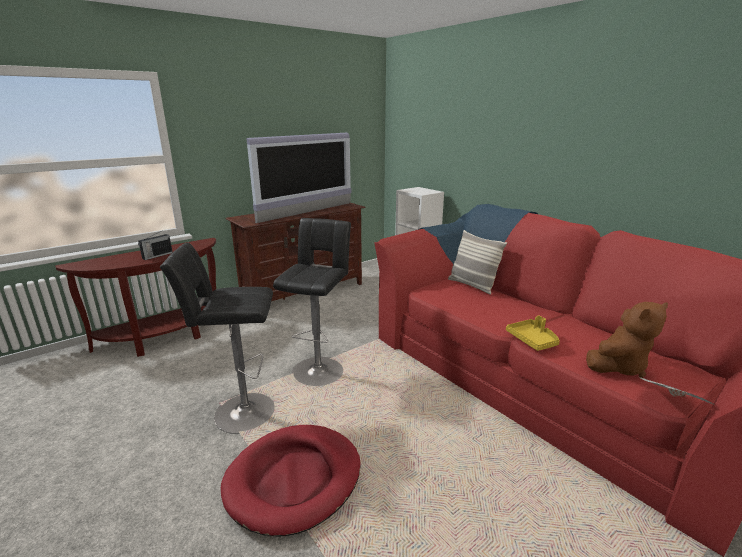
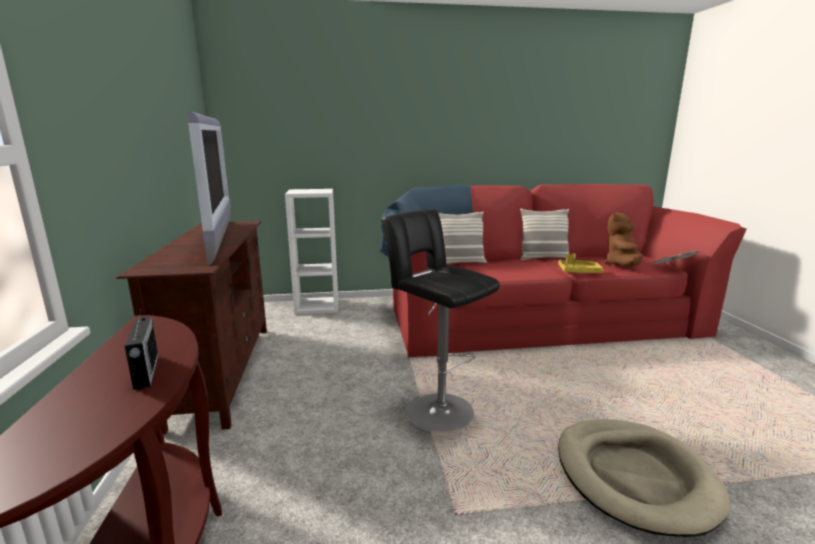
camera: 60 degrees left, 5 degrees down
(241, 412) = (489, 496): black stool -> none
(294, 480) = (634, 477): red dog bed -> beige dog bed
(564, 317) = (543, 258): none -> pillow
(618, 366) = (622, 266): brown plush toy -> brown plush toy turned 150 degrees counterclockwise

